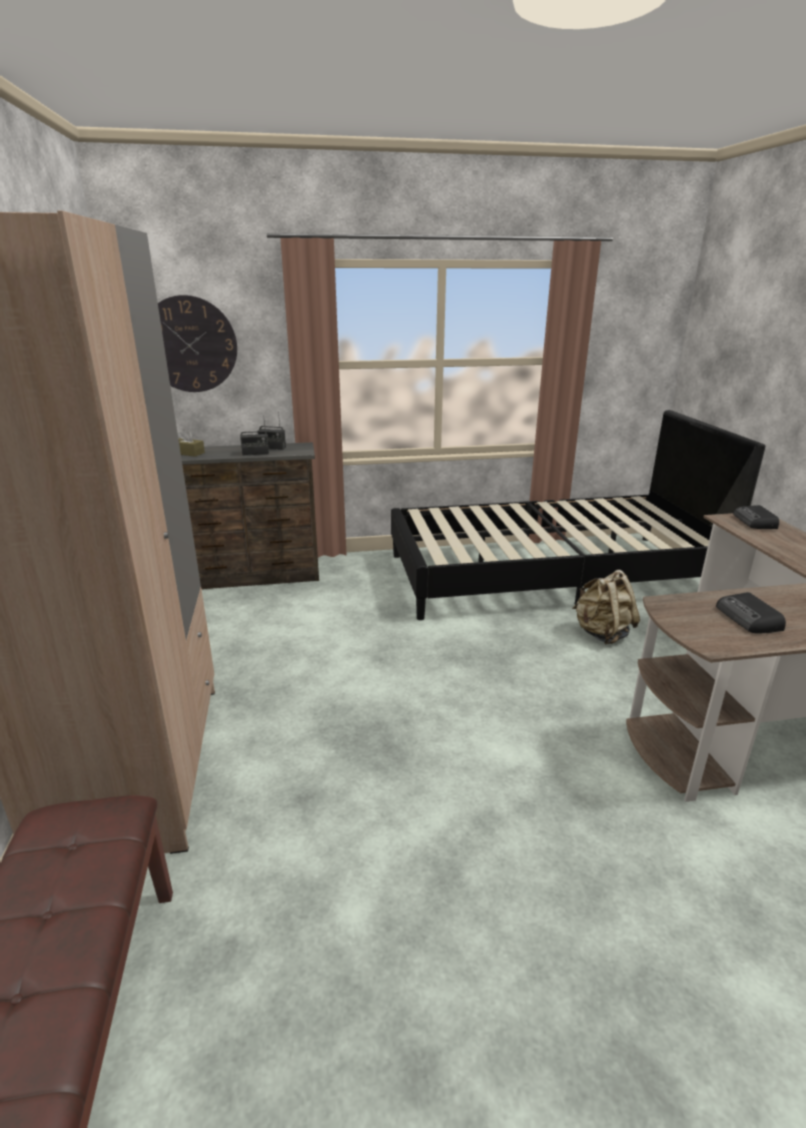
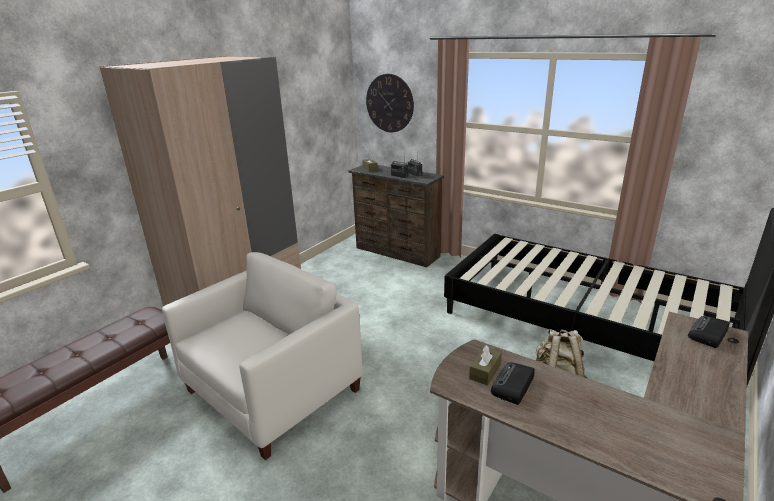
camera: 45 degrees right, 0 degrees up
(352, 826) = (272, 390): none -> white armchair
(710, 619) = (485, 372): none -> brown tissue box

